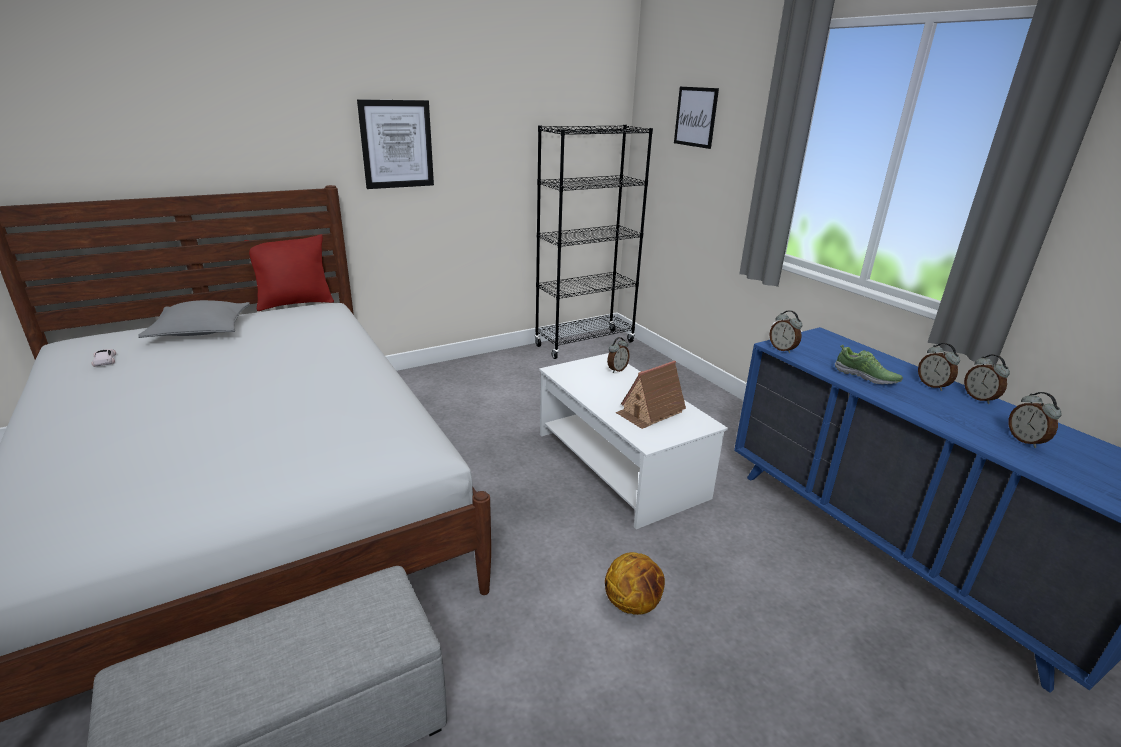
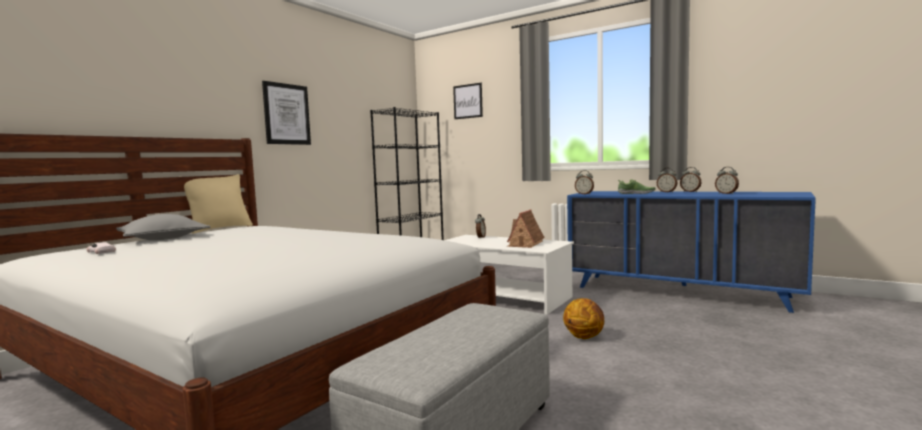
camera: 25 degrees left, 20 degrees down
(295, 303) = (220, 229): red pillow -> beige pillow

